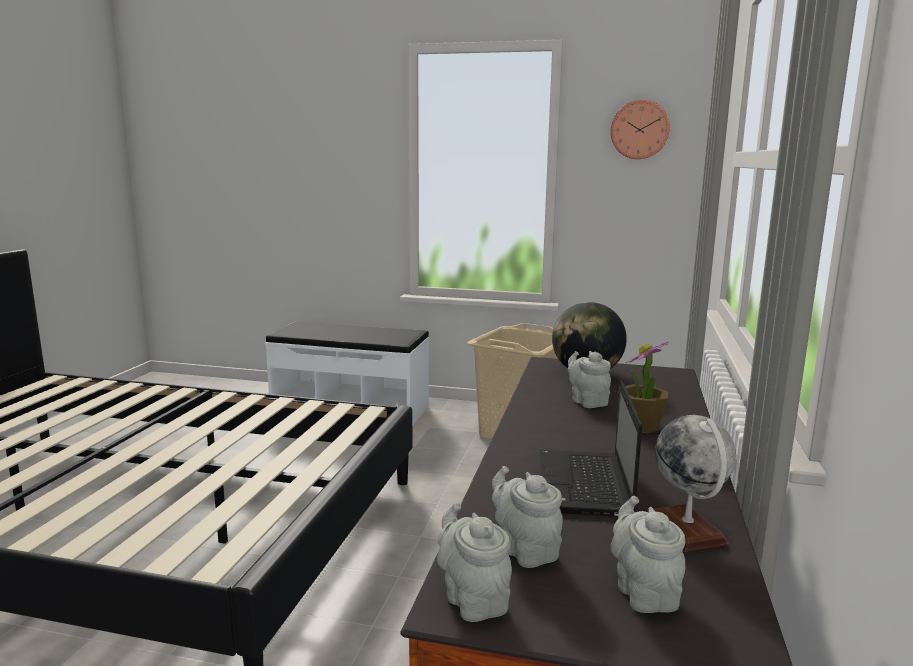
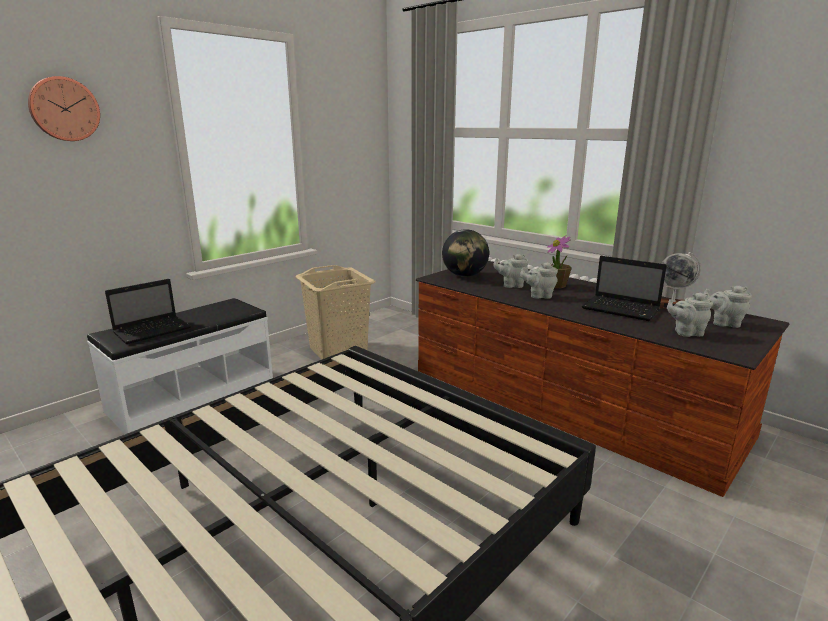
camera: 60 degrees left, 5 degrees up
(318, 331) = (154, 330): none -> laptop
(473, 599) = (730, 349): grey teapot -> grey teapot (539, 296)
(639, 130) = (346, 110): wall clock -> wall clock (64, 109)

